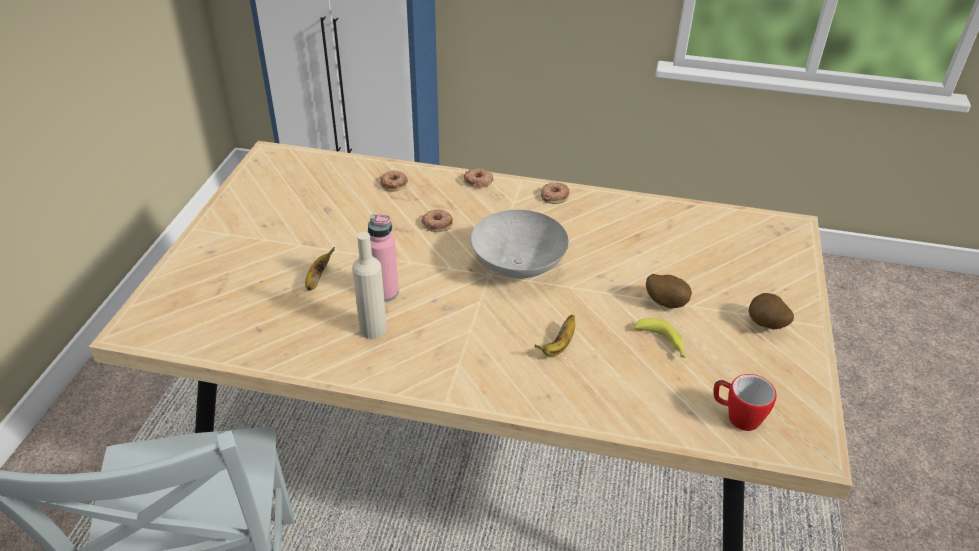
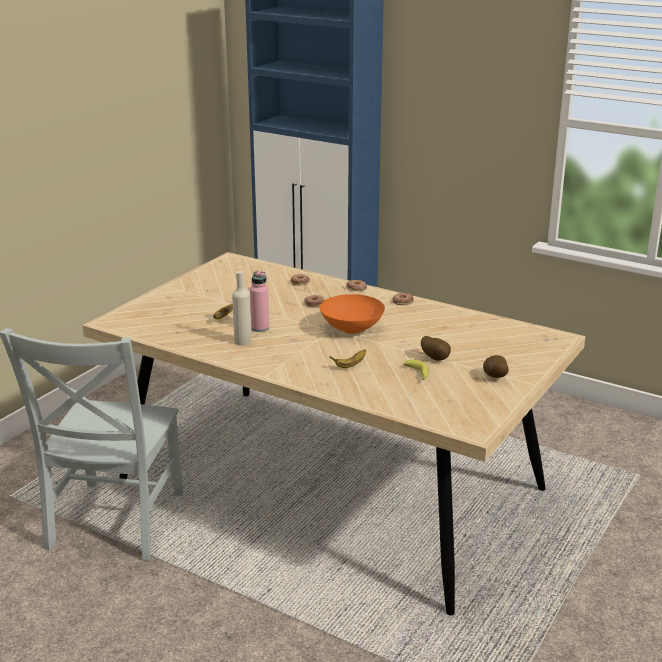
camera: 20 degrees right, 15 degrees down
(519, 267) = (352, 329): grey bowl -> orange bowl
(737, 416) = (438, 410): mug -> none

